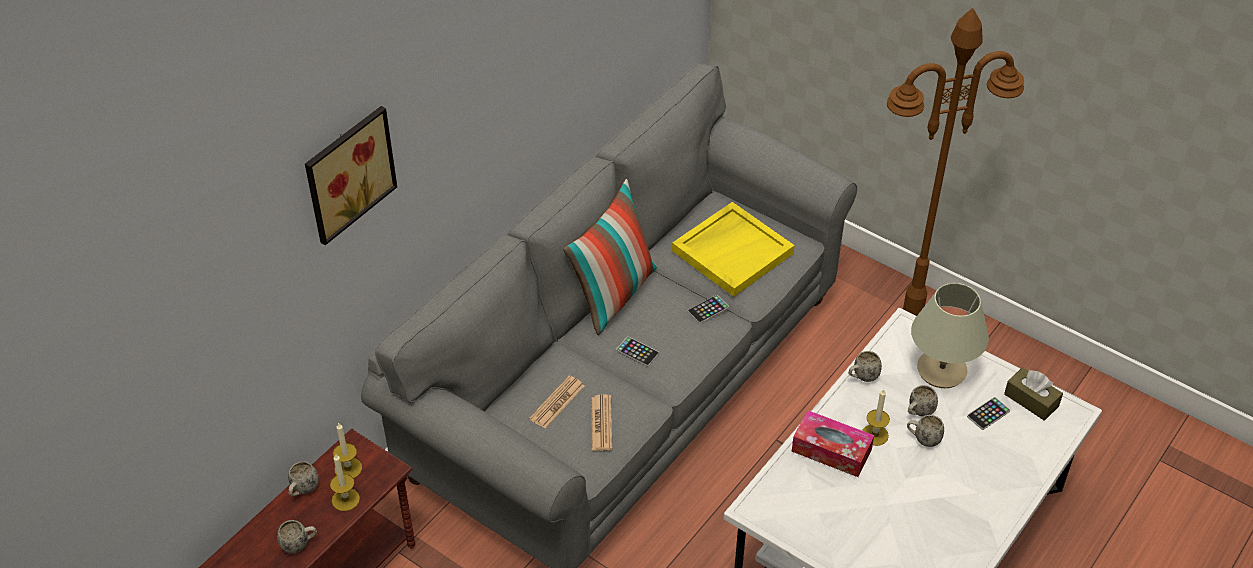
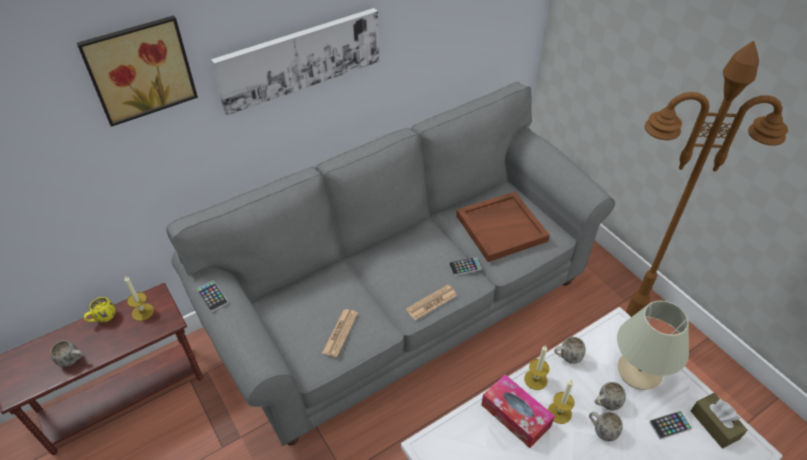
camera: 20 degrees right, 0 degrees up
(303, 490) = (103, 319): white mug -> yellow mug
(345, 499) = (126, 335): candle -> candle (535, 379)
(480, 110) = (300, 58): none -> picture
(557, 402) = (316, 306): newspaper -> newspaper (431, 302)
(613, 294) = (399, 236): pillow -> none
(637, 352) = (396, 284): phone -> phone (212, 296)
(732, 251) = (501, 227): yellow tray -> brown tray

